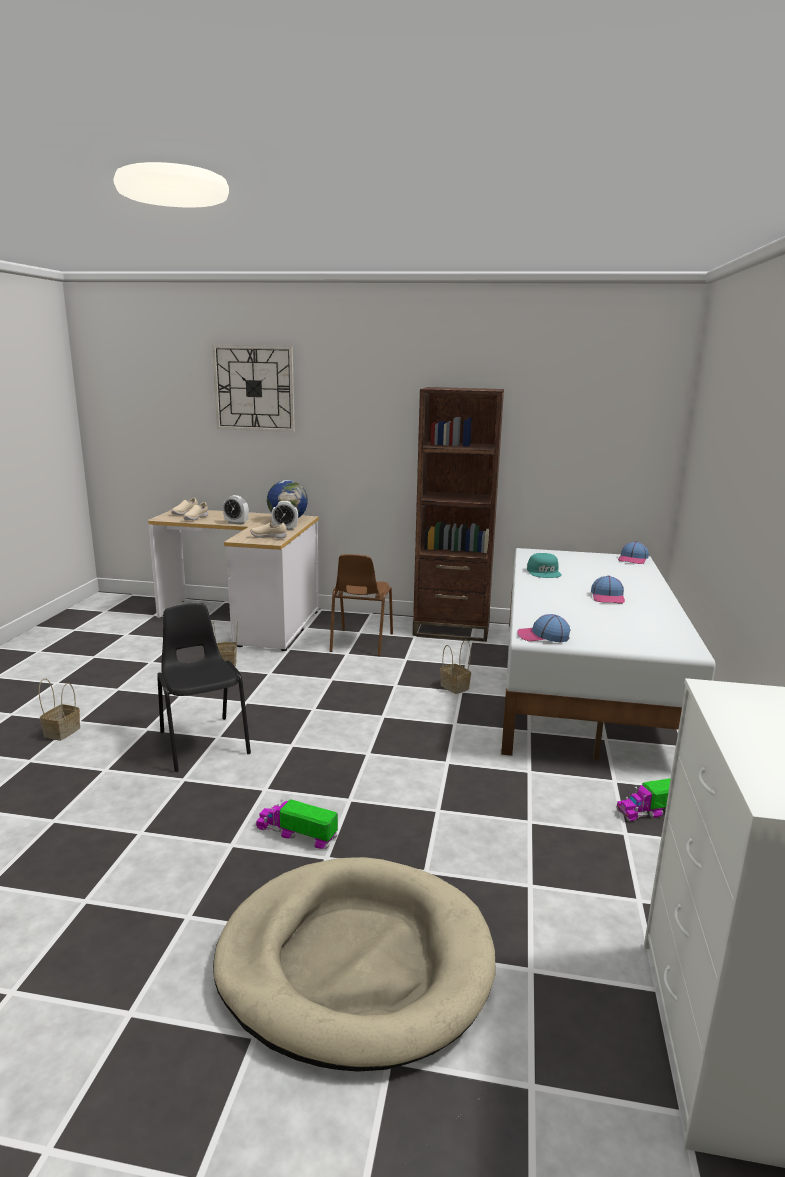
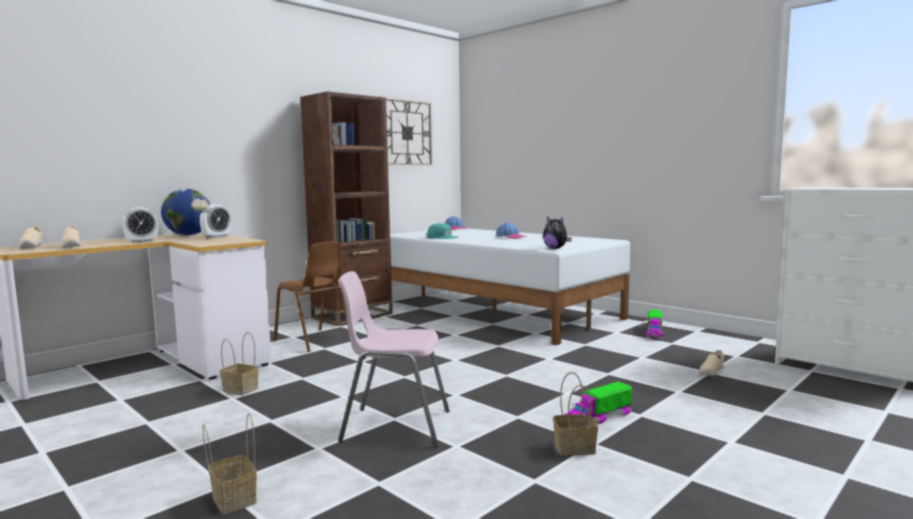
camera: 55 degrees left, 10 degrees down
(203, 742) = (395, 426): black chair -> pink chair
(254, 388) = (110, 86): wall clock -> wall clock (406, 133)
(268, 537) = (229, 240): beige shoe -> beige shoe (711, 372)
(355, 963) = (771, 430): beige dog bed -> none
(455, 687) = (446, 334): basket -> basket (575, 447)
(543, 636) = (555, 248): cap -> plush toy

